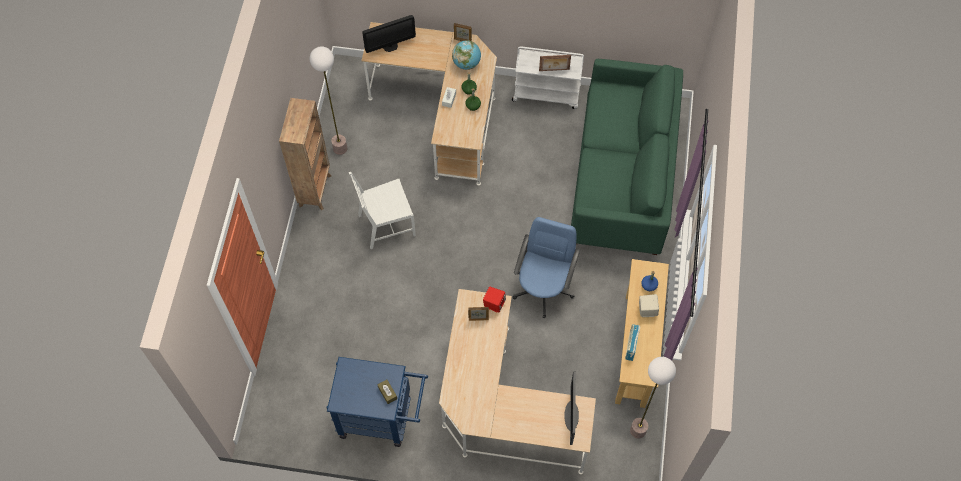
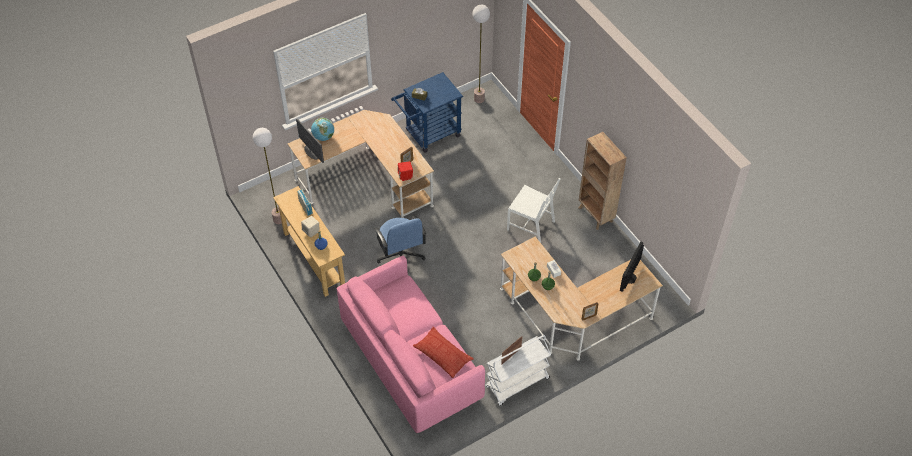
camera: 140 degrees right, 10 degrees down
(340, 148) = (610, 248): floor lamp -> floor lamp (479, 99)
(386, 225) = (531, 225): white chair -> white chair turned 90 degrees clockwise
(466, 63) = (568, 302): globe -> globe (323, 137)
(612, 113) = (442, 354): none -> pillow
(622, 177) = (410, 361): green sofa -> pink sofa

